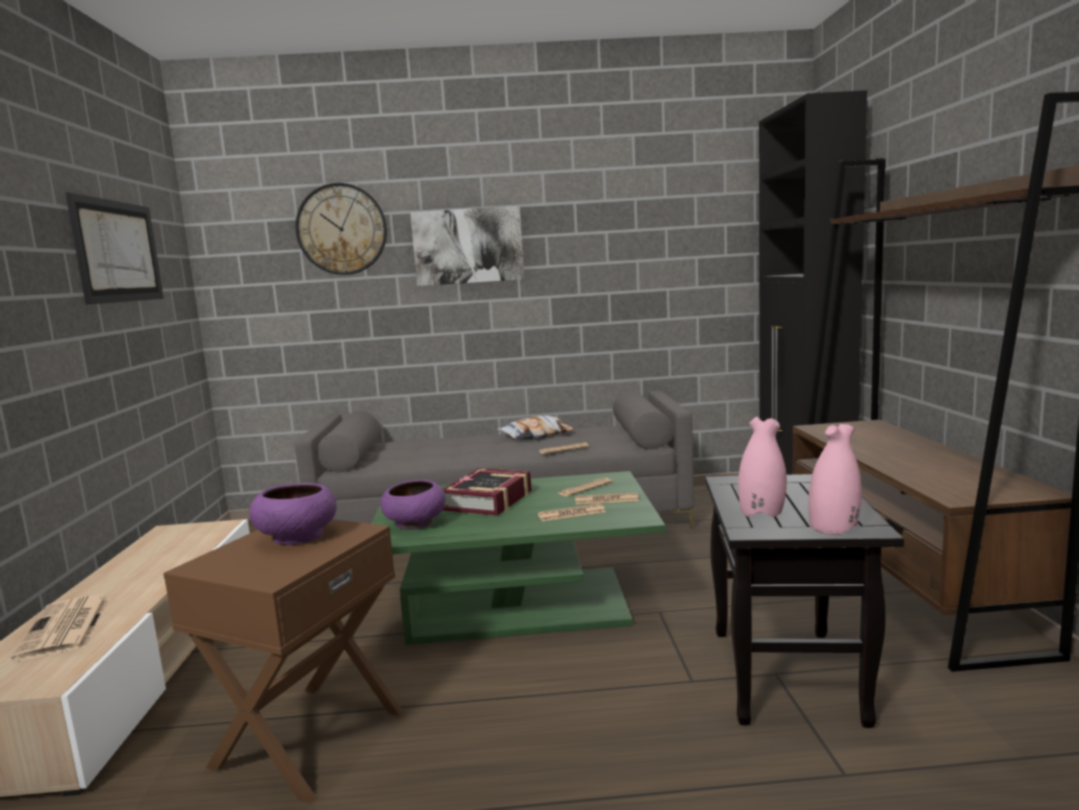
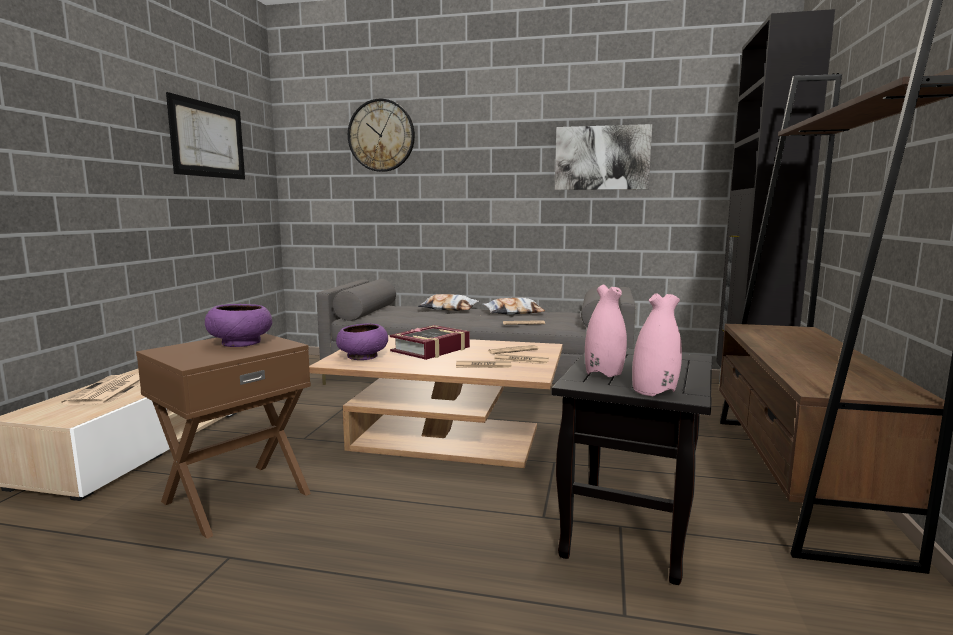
camera: 15 degrees right, 0 degrees up
(453, 438) = (448, 308): none -> pillow
(468, 246) = (476, 153): picture -> picture (602, 158)
(518, 606) = (445, 439): green coffee table -> brown coffee table

